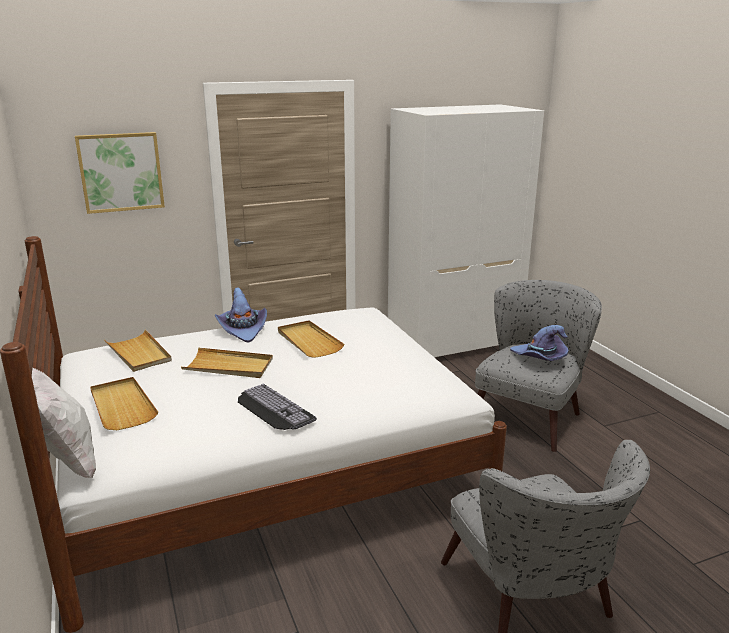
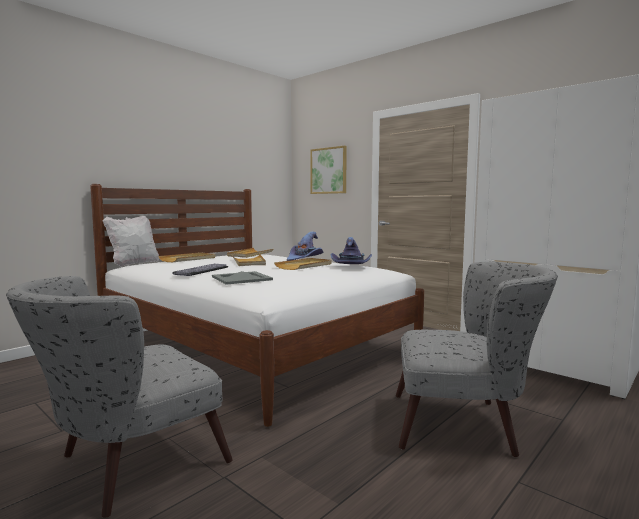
camera: 65 degrees right, 15 degrees down
(368, 389) = (242, 278): none -> grey tray
(539, 357) = (448, 338): purple hat -> purple hat (351, 267)

